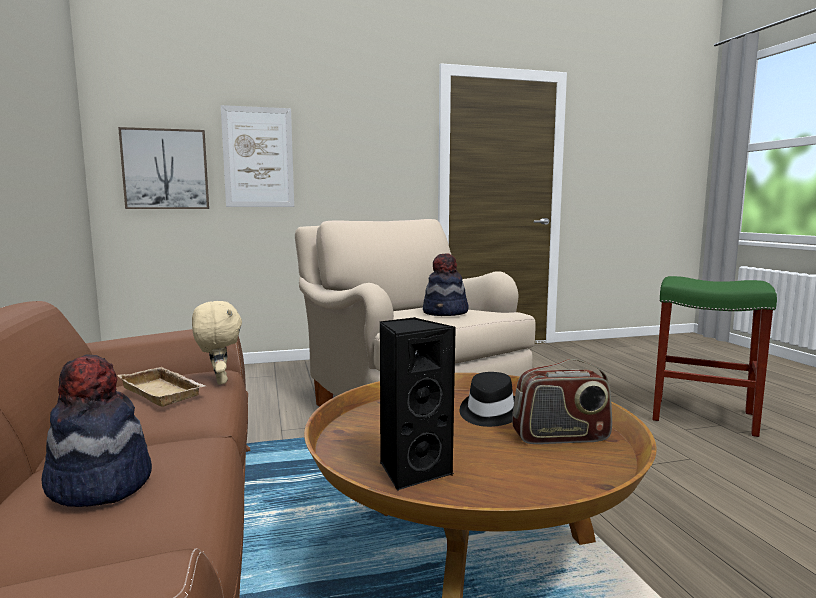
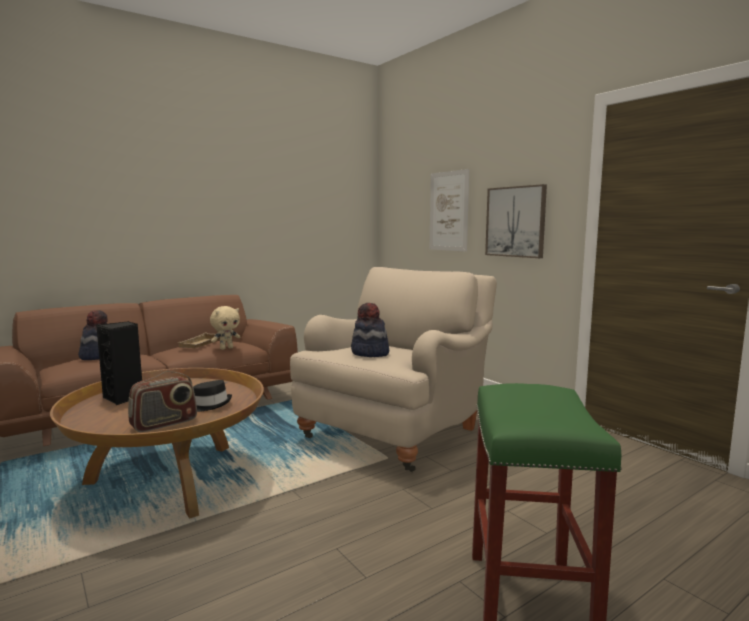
camera: 70 degrees right, 0 degrees up
(165, 169) = (405, 222): picture -> picture (515, 221)
(560, 437) = (164, 423): radio -> radio turned 105 degrees counterclockwise

